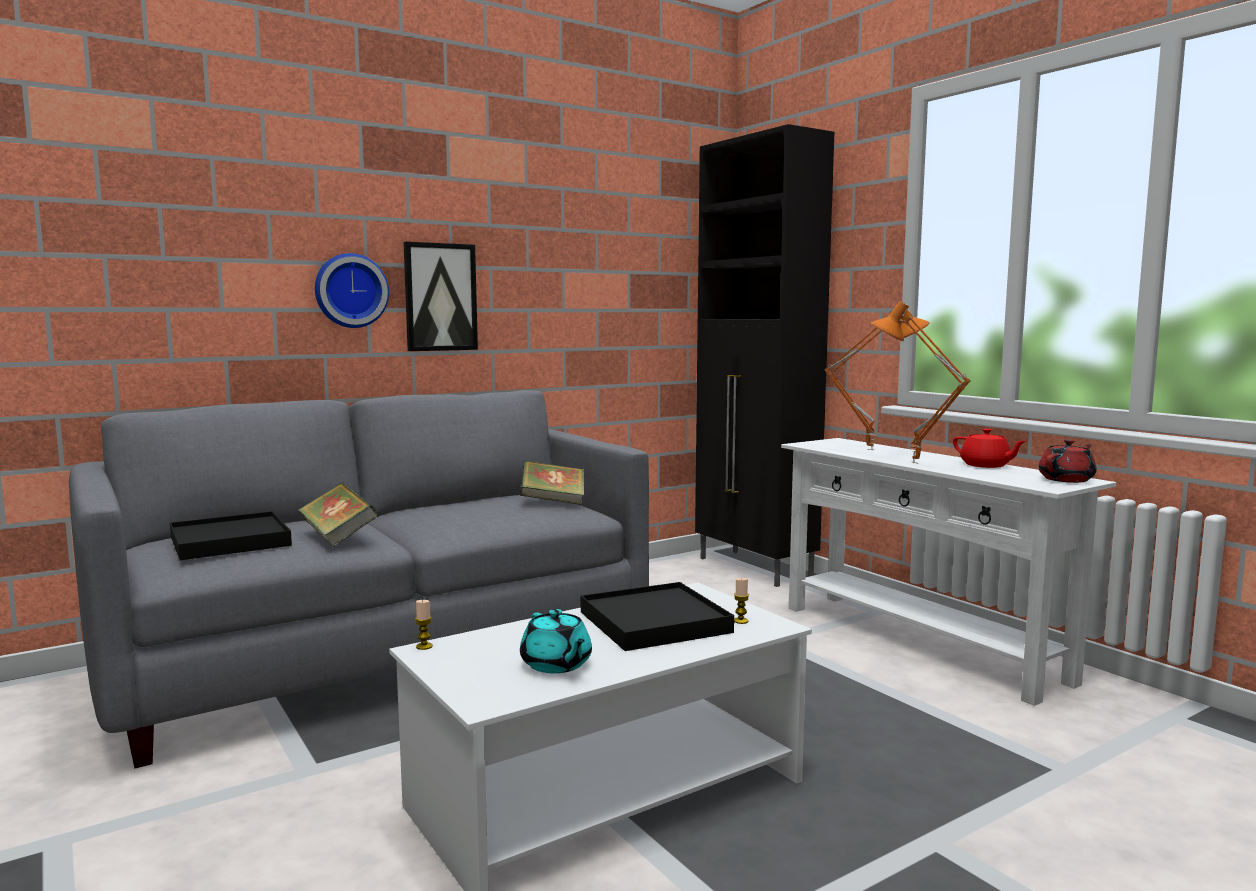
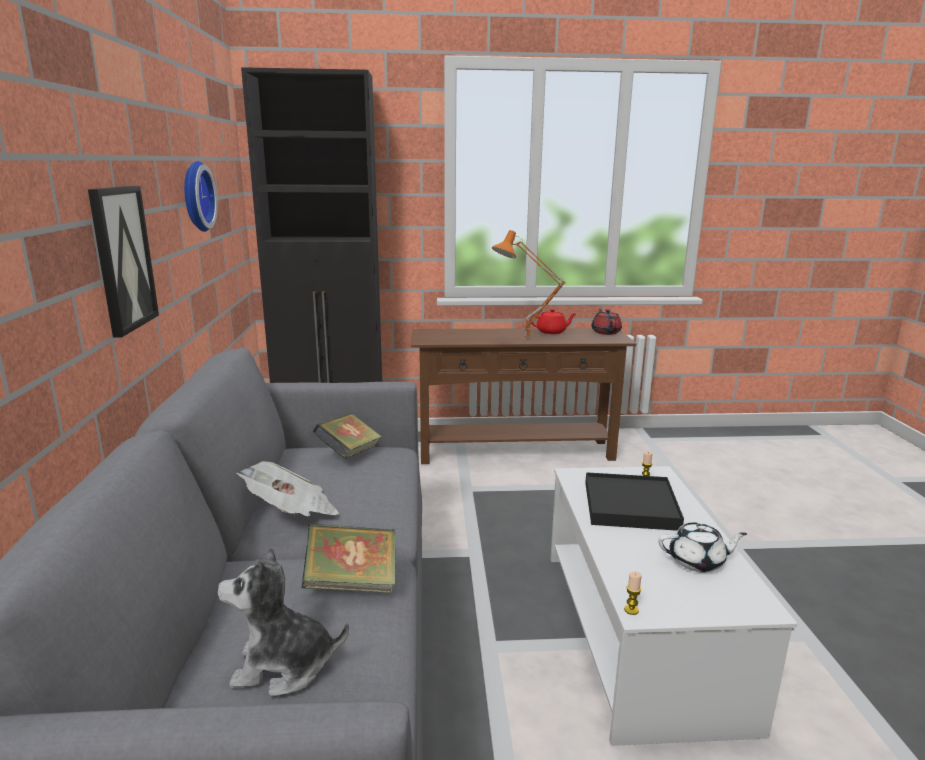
camera: 60 degrees left, 10 degrees up
(230, 541) = (283, 666): black tray -> plush toy
(350, 291) = (60, 270): wall clock -> wall clock (194, 196)
(428, 509) = (291, 512): none -> newspaper
(556, 665) = (697, 562): turquoise teapot -> white teapot
(871, 449) = (469, 334): orange table lamp -> none
(919, 642) = (515, 451): white console table -> brown console table

